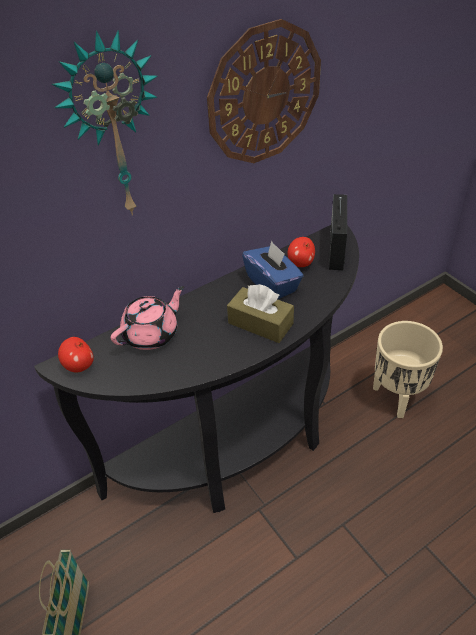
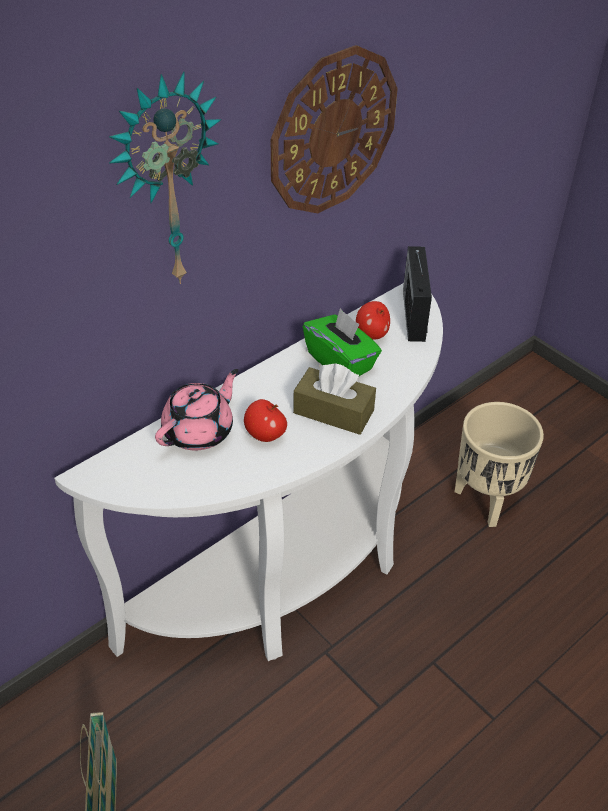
camera: 10 degrees left, 0 degrees up
(79, 365) = (114, 474): apple -> apple (265, 434)
(241, 447) = (293, 576): black console table -> white console table
(272, 284) = (341, 362): blue tissue box -> green tissue box

